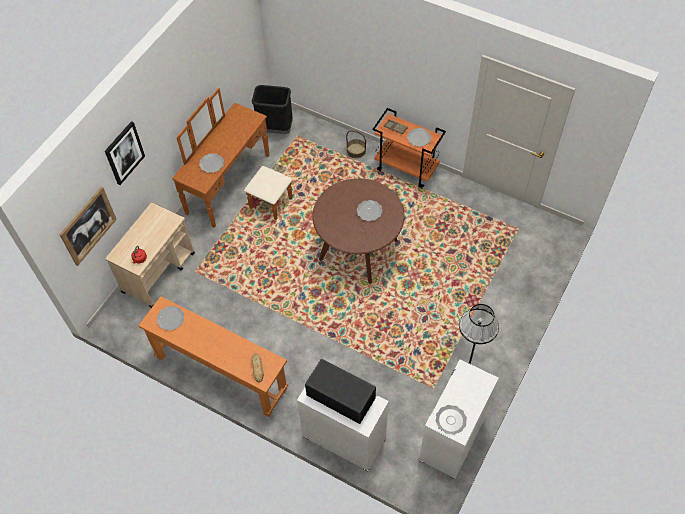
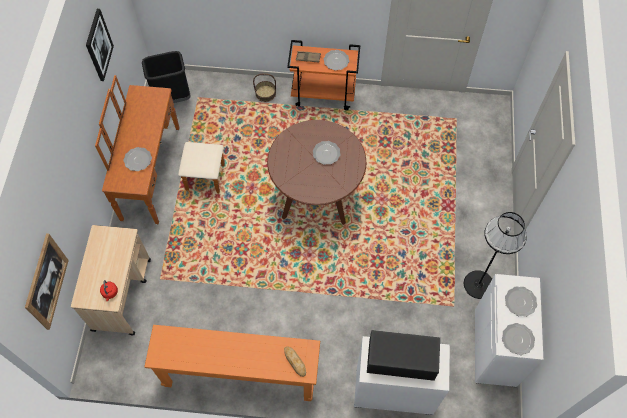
camera: 25 degrees left, 5 degrees up
(124, 153) = (56, 186): picture -> picture (98, 45)
(170, 319) = (176, 345): plate -> plate (520, 302)

